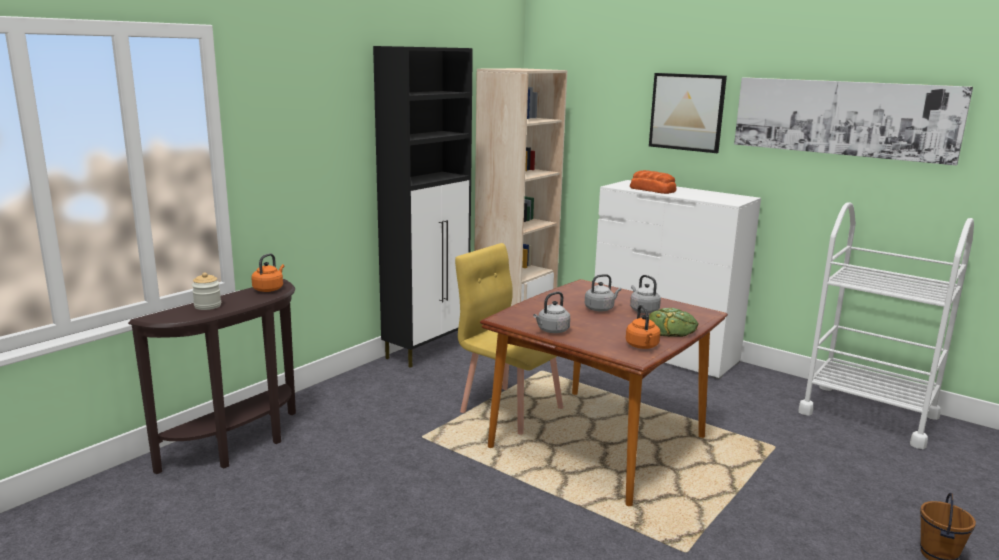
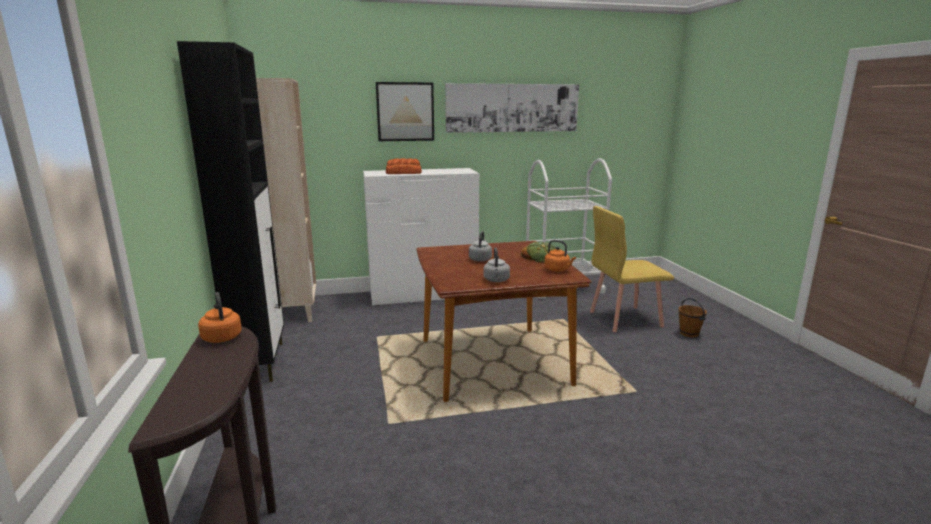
camera: 50 degrees left, 0 degrees up
(207, 306) = (199, 380): jar -> none
(511, 409) = (408, 370): yellow chair -> yellow chair (624, 319)
(643, 310) = (501, 252): grey kettle -> none

